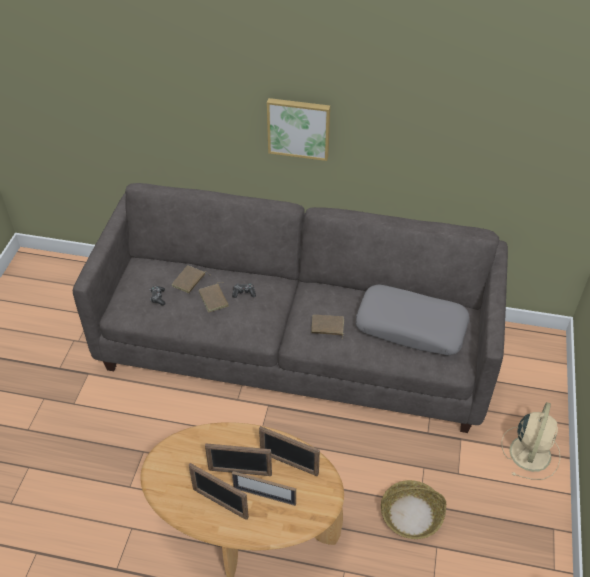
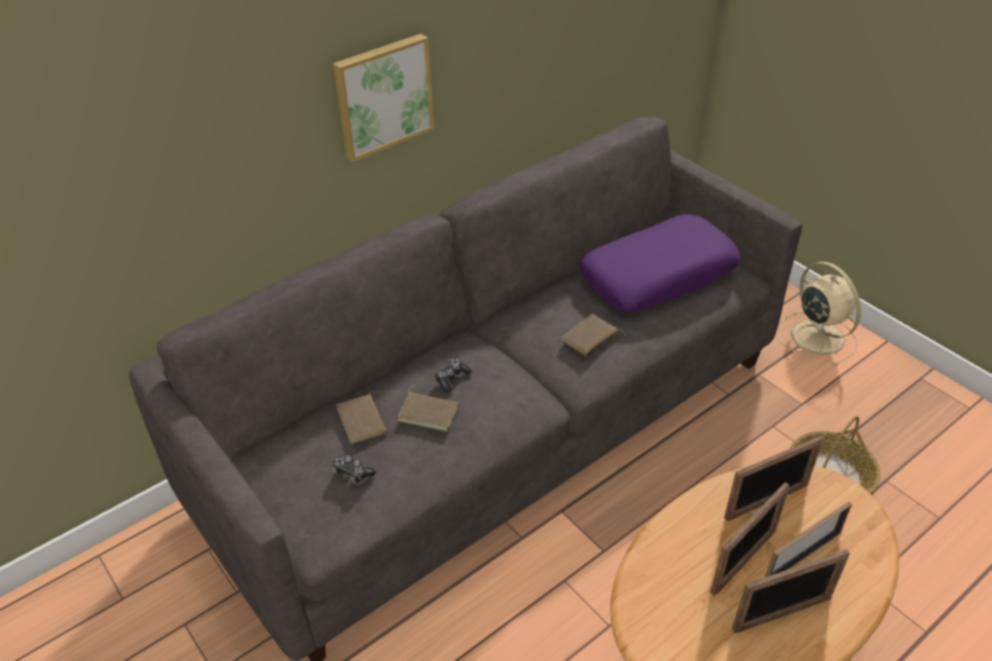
camera: 50 degrees left, 5 degrees down
(411, 327) = (658, 275): grey pillow -> purple pillow

